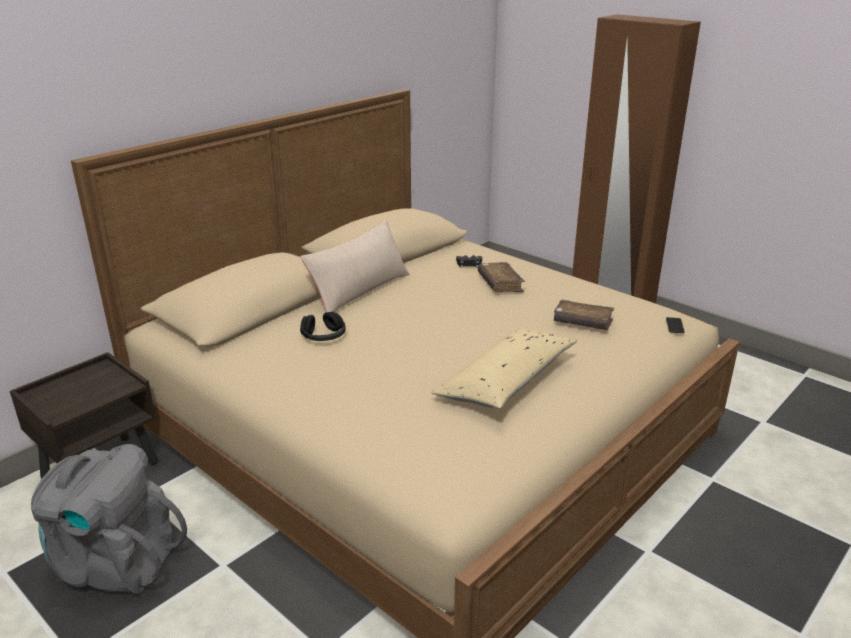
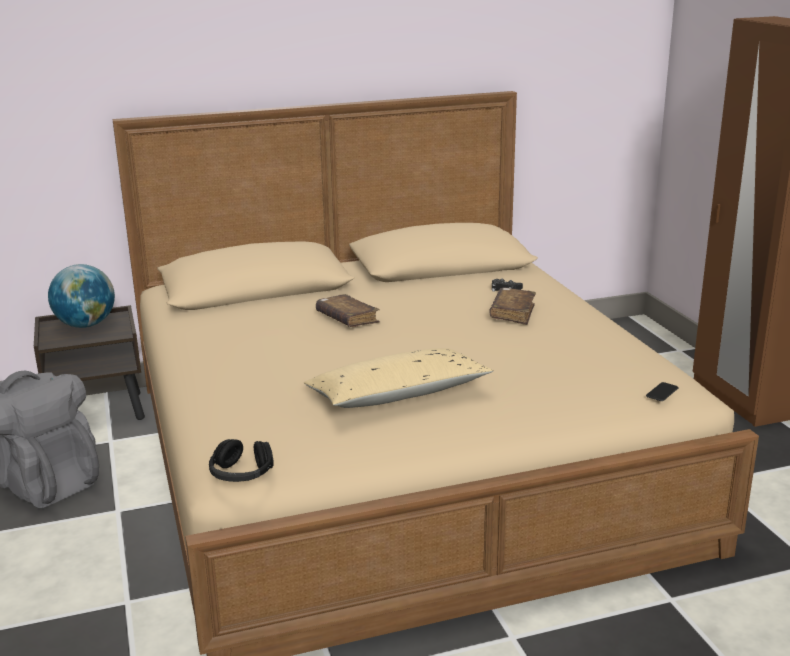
camera: 30 degrees right, 5 degrees down
(78, 385) = (86, 325): none -> globe
(324, 336) = (282, 321): black headphones -> black headphones (241, 474)
(359, 291) = (363, 292): beige pillow -> none
(582, 322) = (552, 365): brown book -> brown book (347, 319)

